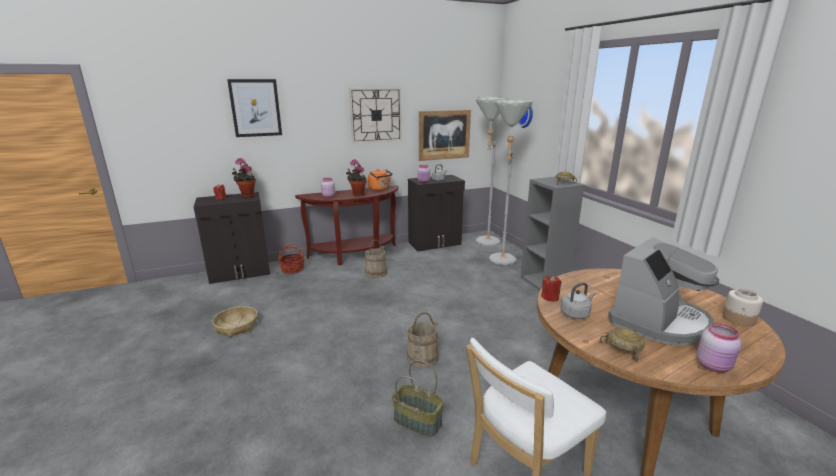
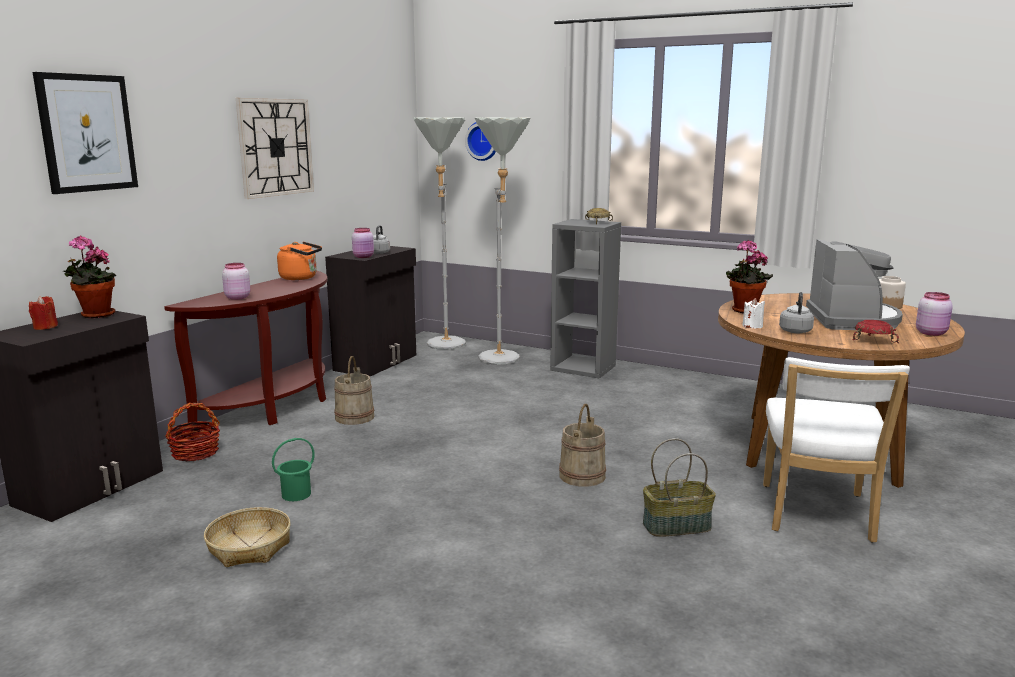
camera: 40 degrees left, 5 degrees down
(290, 307) = (296, 494): none -> green bucket
(357, 194) = (282, 288): potted plant -> potted plant (744, 311)
(444, 135) = (362, 179): picture -> none
(550, 297) = (752, 326): red candle -> white candle
(623, 350) = (873, 341): beige bowl -> red bowl

